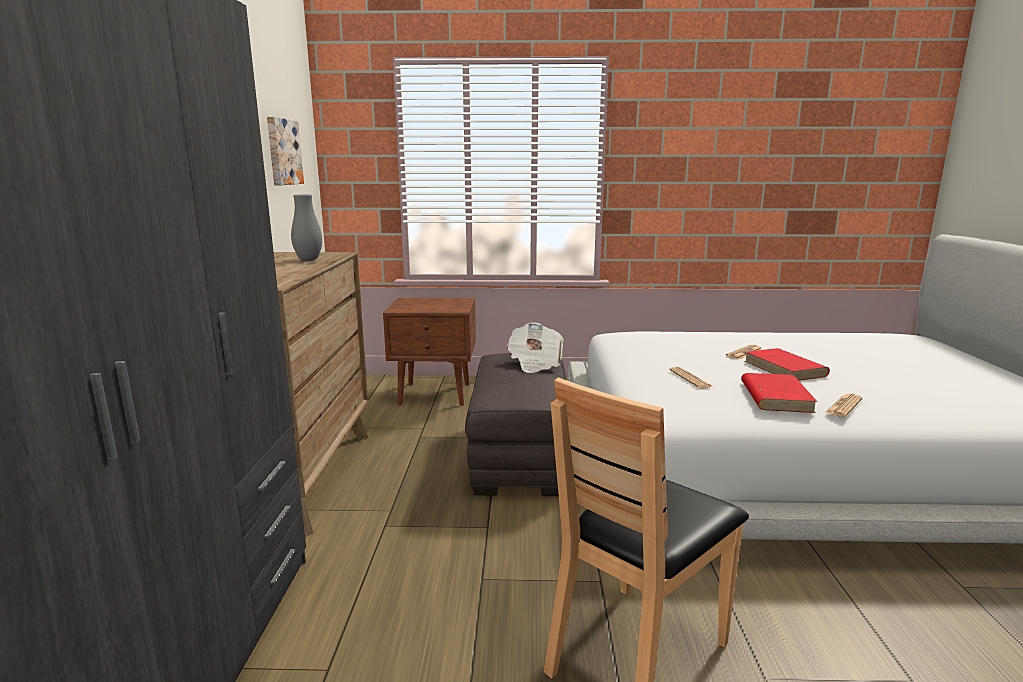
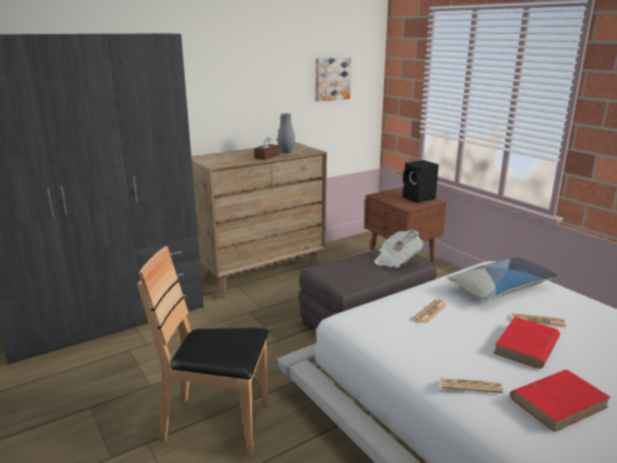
camera: 55 degrees right, 5 degrees up
(303, 267) = (266, 157): none -> brown tissue box
(445, 302) = (419, 198): none -> black speaker
(669, 344) = (502, 288): none -> pillow
(775, 396) = (443, 351): red book -> red book (559, 402)

